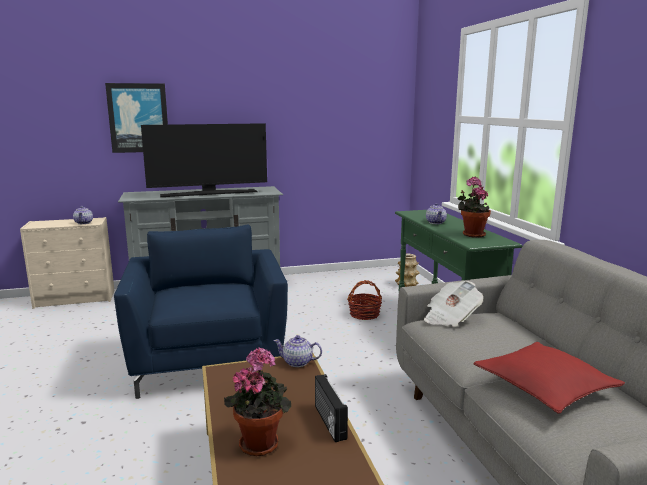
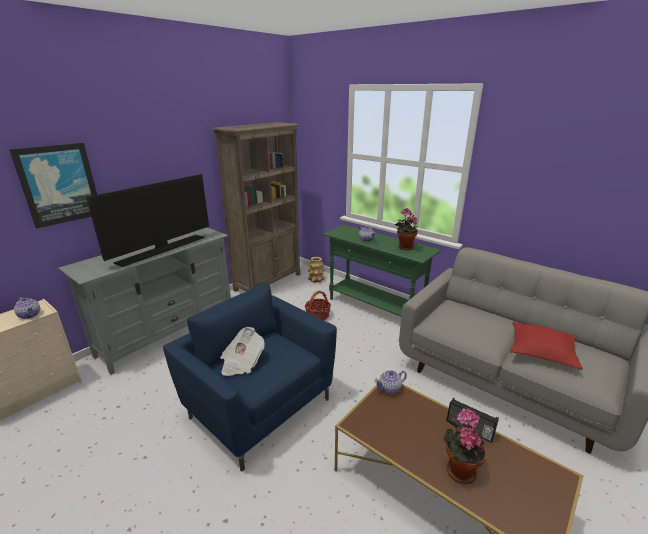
camera: 35 degrees left, 10 degrees up
(350, 275) = (268, 282): none -> brown bookcase
(450, 318) = (440, 315): newspaper -> newspaper (241, 362)

